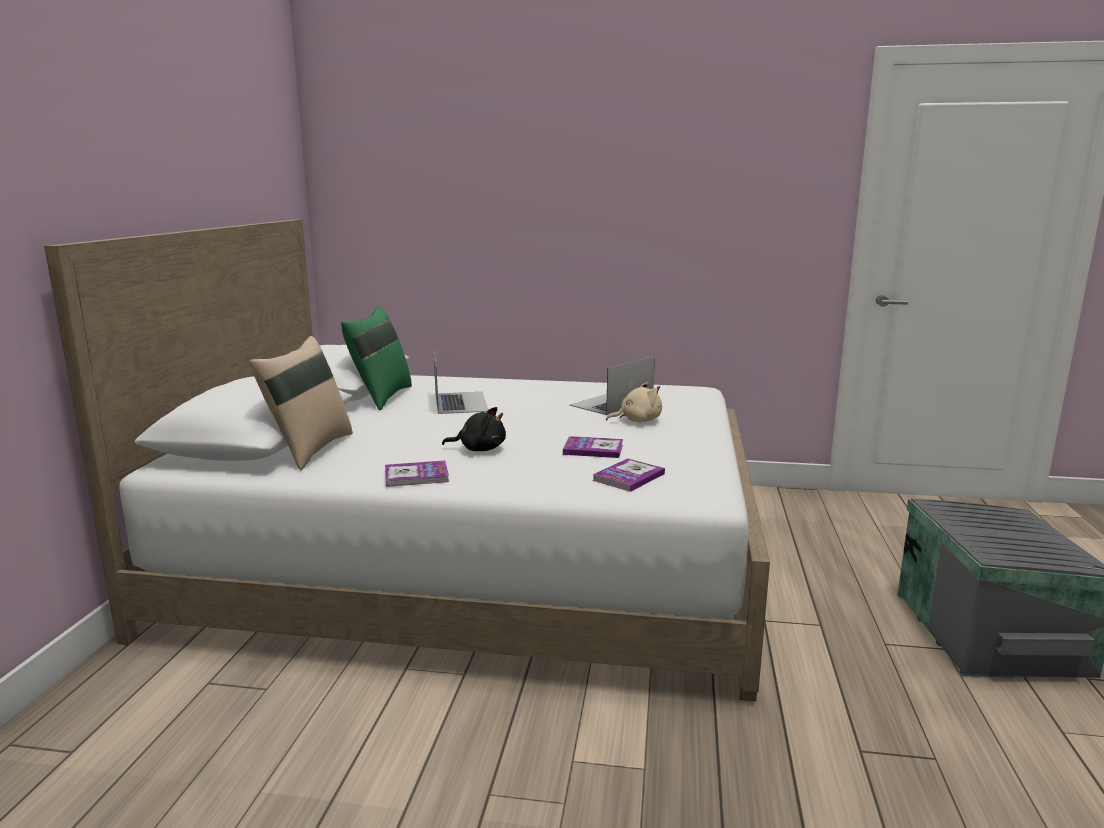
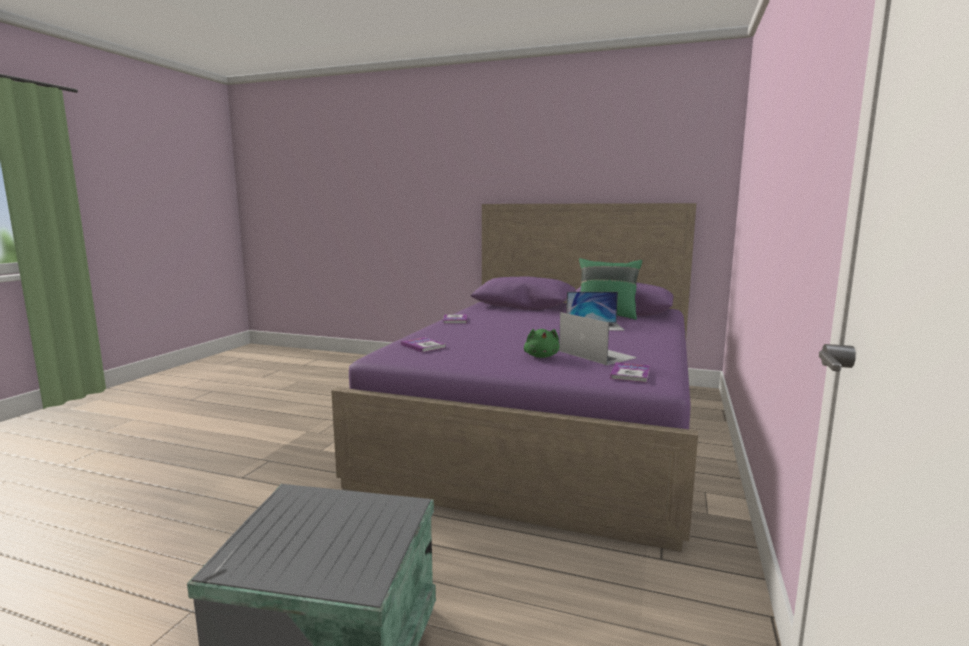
camera: 100 degrees right, 5 degrees down
(309, 449) = (504, 309): beige pillow -> none
(476, 560) = (549, 425): white bed -> purple bed
(479, 449) = (491, 327): black plush toy -> none
(593, 449) = (478, 344): book -> book (630, 374)
(637, 421) = (541, 356): beige plush toy -> green plush toy

